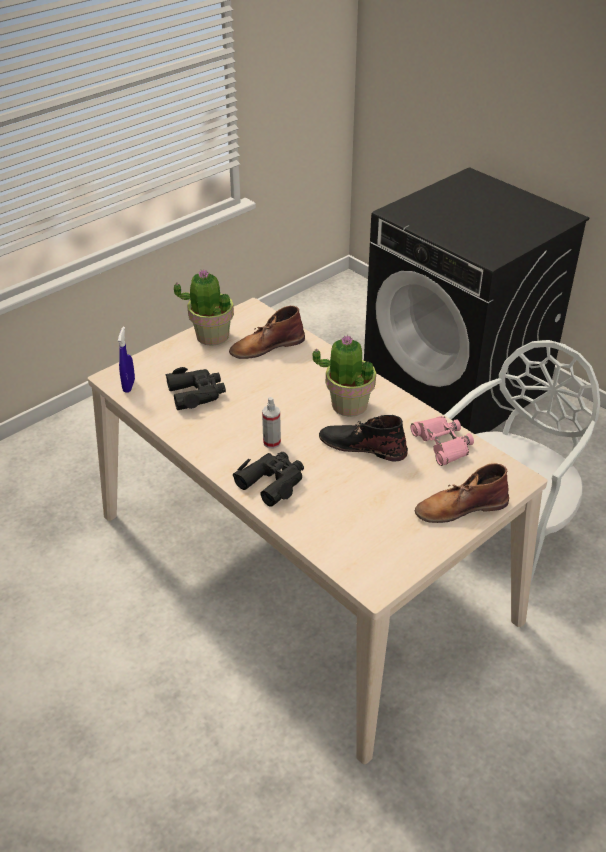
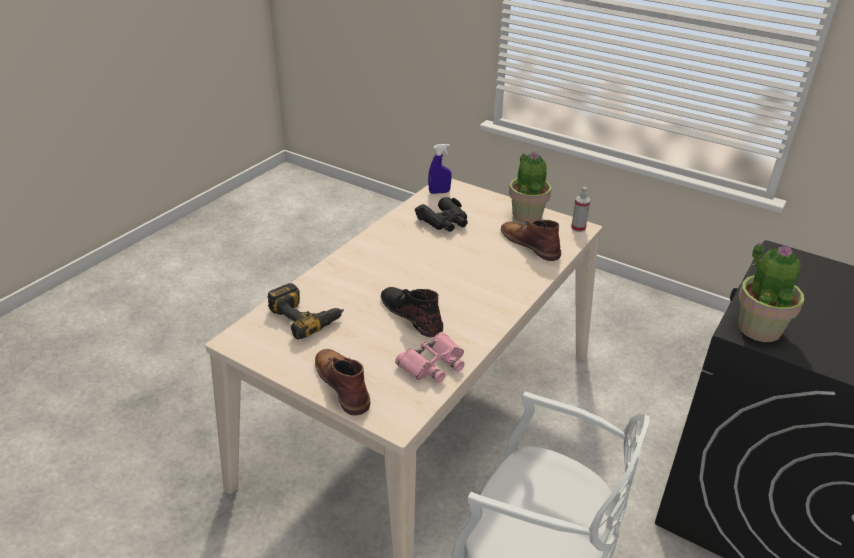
camera: 75 degrees right, 5 degrees down
(272, 442) = (397, 265): spray bottle -> spray bottle (578, 228)
(272, 482) = (347, 273): black binoculars -> none
(345, 523) = (306, 316): none -> power drill
(348, 405) = (467, 299): potted plant -> potted plant (759, 328)
(362, 445) = (411, 314): black boot -> black boot turned 45 degrees counterclockwise

